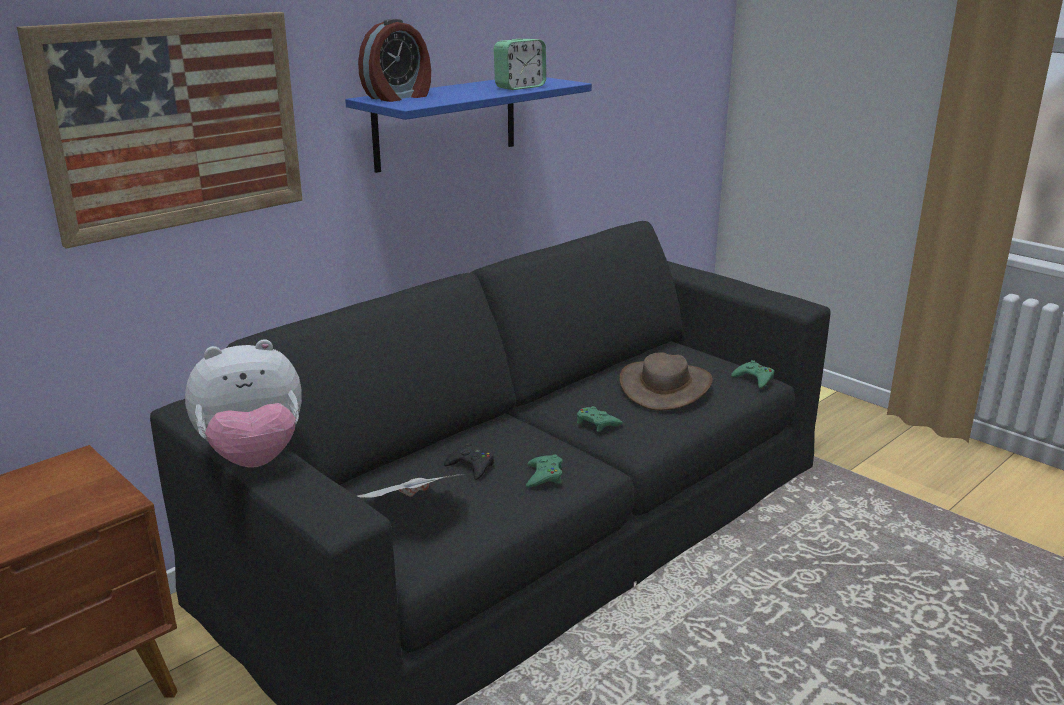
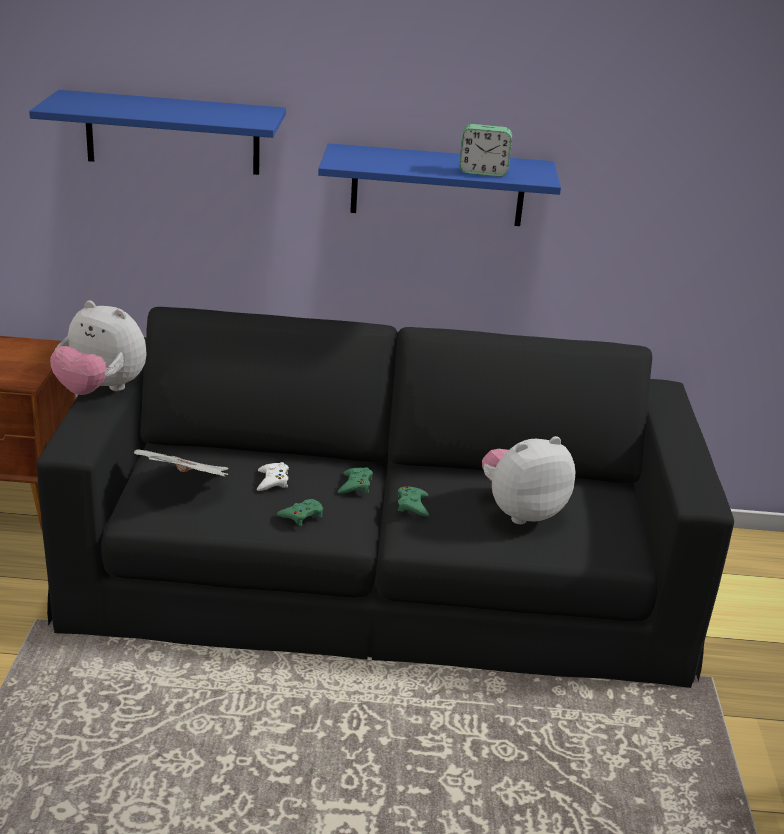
camera: 45 degrees right, 5 degrees up
(175, 124) = (172, 133): picture -> blue shelf
(398, 97) = (362, 153): alarm clock -> none
(471, 466) = (272, 481): black game controller -> white game controller
(665, 387) = (521, 511): brown hat -> plush toy
(754, 379) = (615, 550): green game controller -> green game controller (355, 485)

